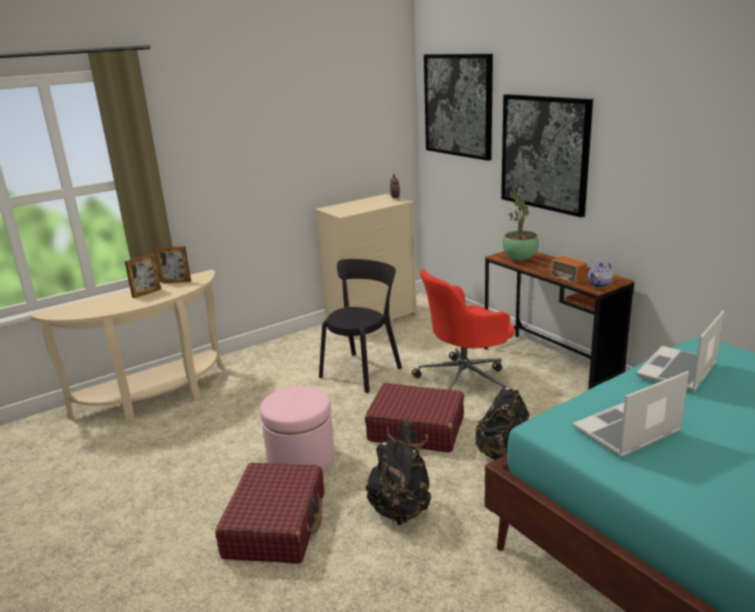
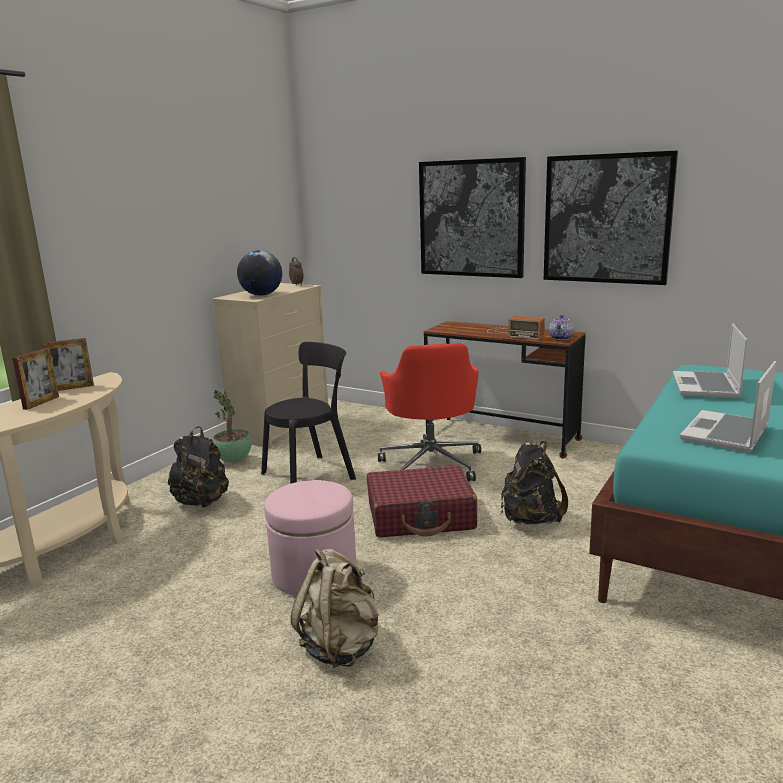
camera: 25 degrees left, 5 degrees down
(276, 525) = (341, 647): red suitcase -> beige backpack
(353, 209) = (261, 295): none -> globe
(363, 371) = (312, 475): black chair -> black chair turned 45 degrees clockwise
(400, 511) = (472, 594): black backpack -> black backpack (202, 502)
(458, 105) = (358, 180): picture -> picture (606, 219)
(465, 380) = (432, 464): red office chair -> red office chair turned 45 degrees counterclockwise
(520, 260) = (462, 329): potted plant -> potted plant (234, 461)

